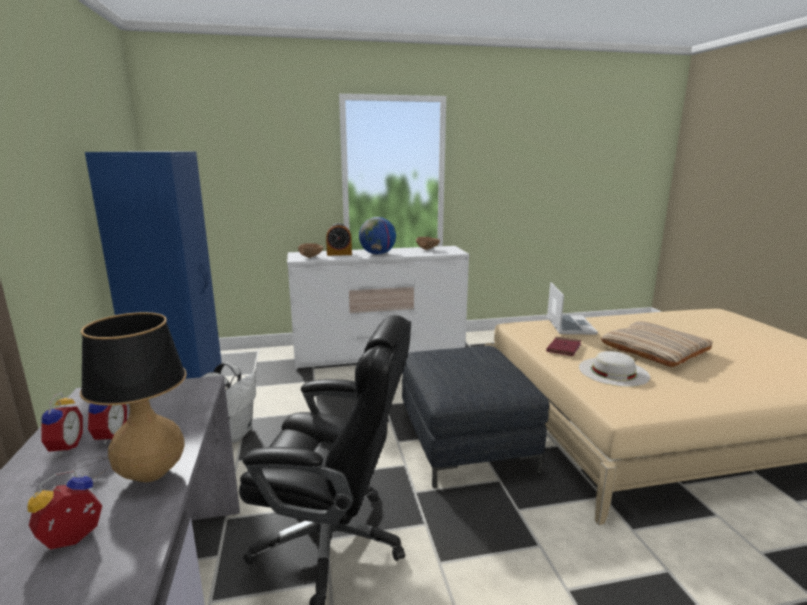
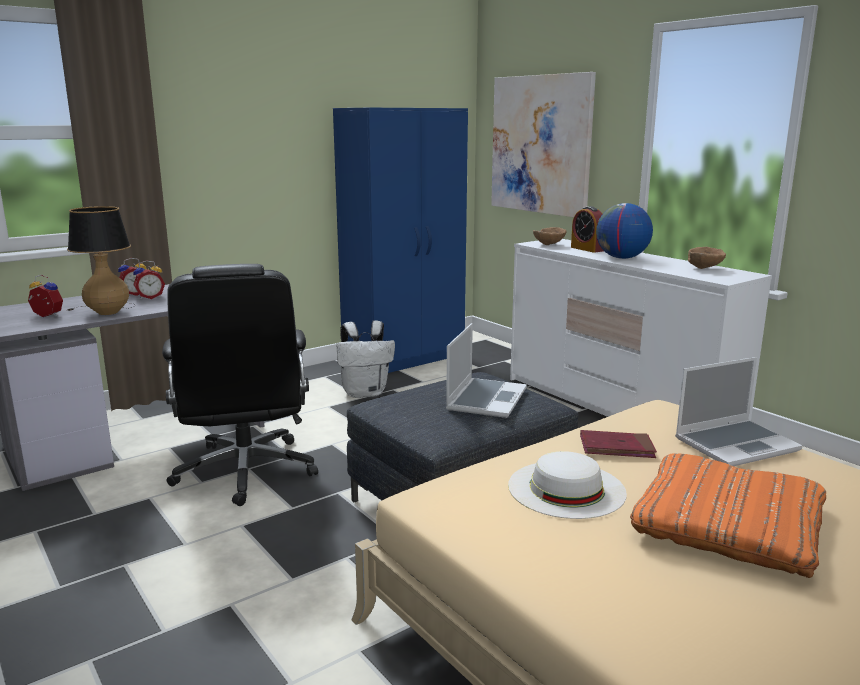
camera: 65 degrees right, 0 degrees up
(237, 181) = (540, 145): none -> picture
(472, 361) = (486, 399): none -> laptop
(654, 350) = (728, 522): beige pillow -> orange pillow

